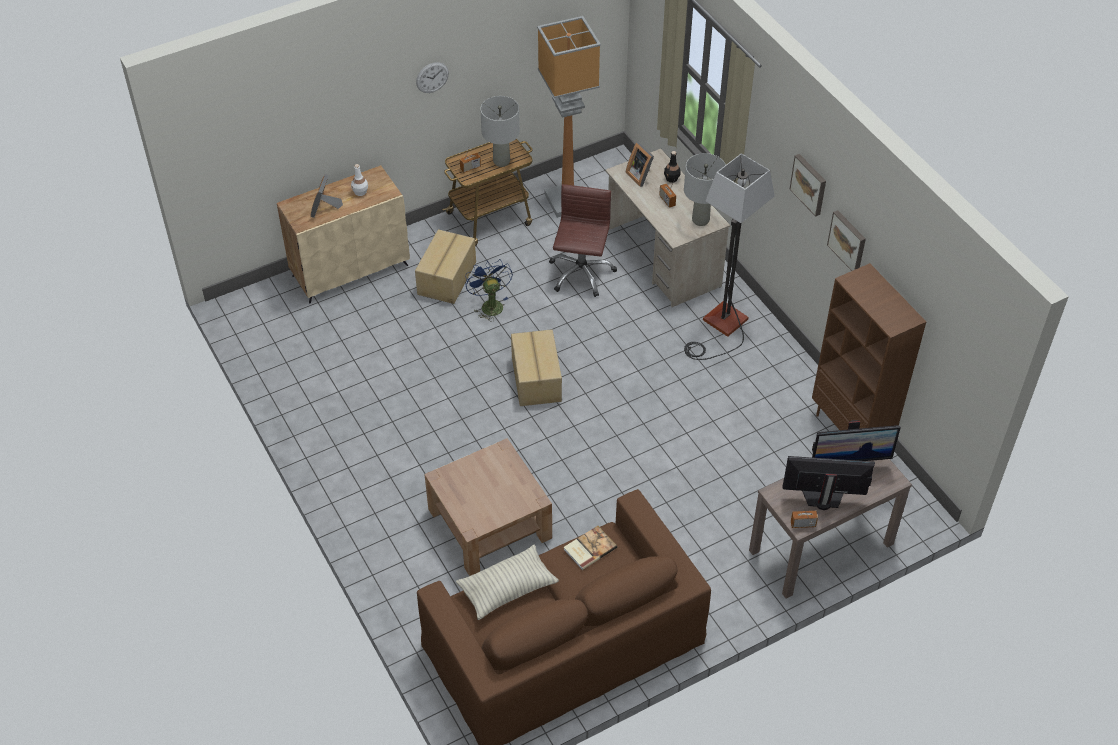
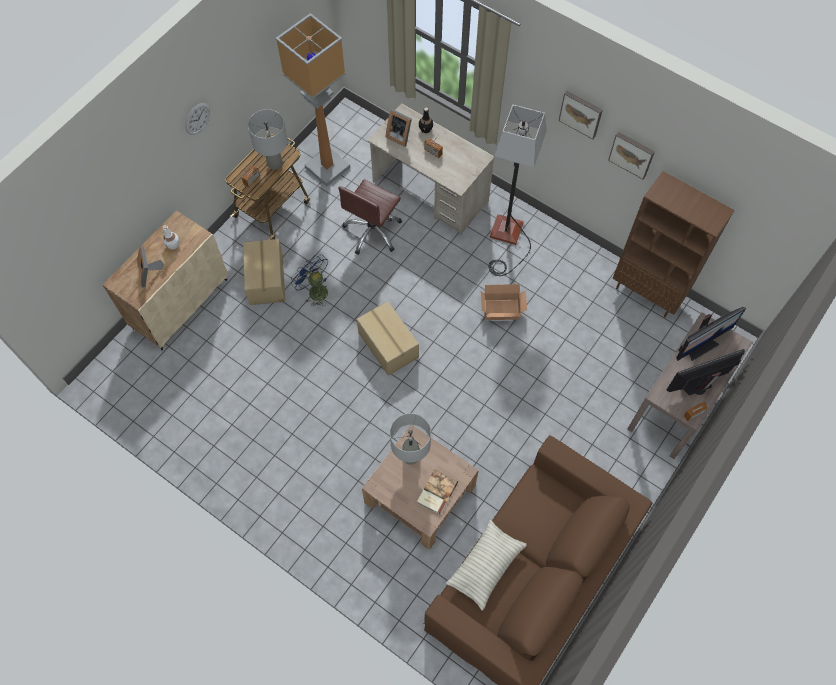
camera: 25 degrees left, 15 degrees up
(580, 273) = (373, 232): brown office chair -> brown office chair turned 135 degrees counterclockwise
(589, 548) = (530, 499): book -> book (436, 492)
(676, 391) = (502, 311): none -> cardboard box
(701, 220) = (469, 160): grey table lamp -> grey table lamp (411, 456)

